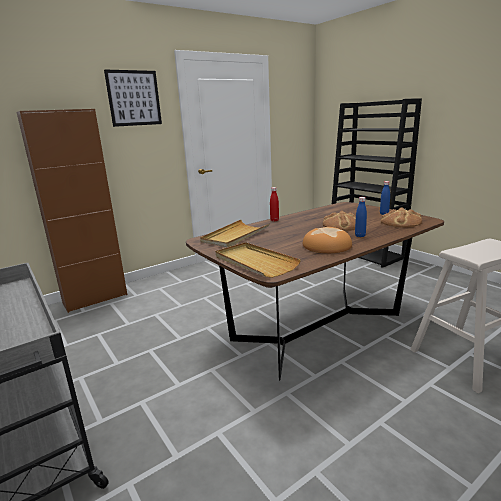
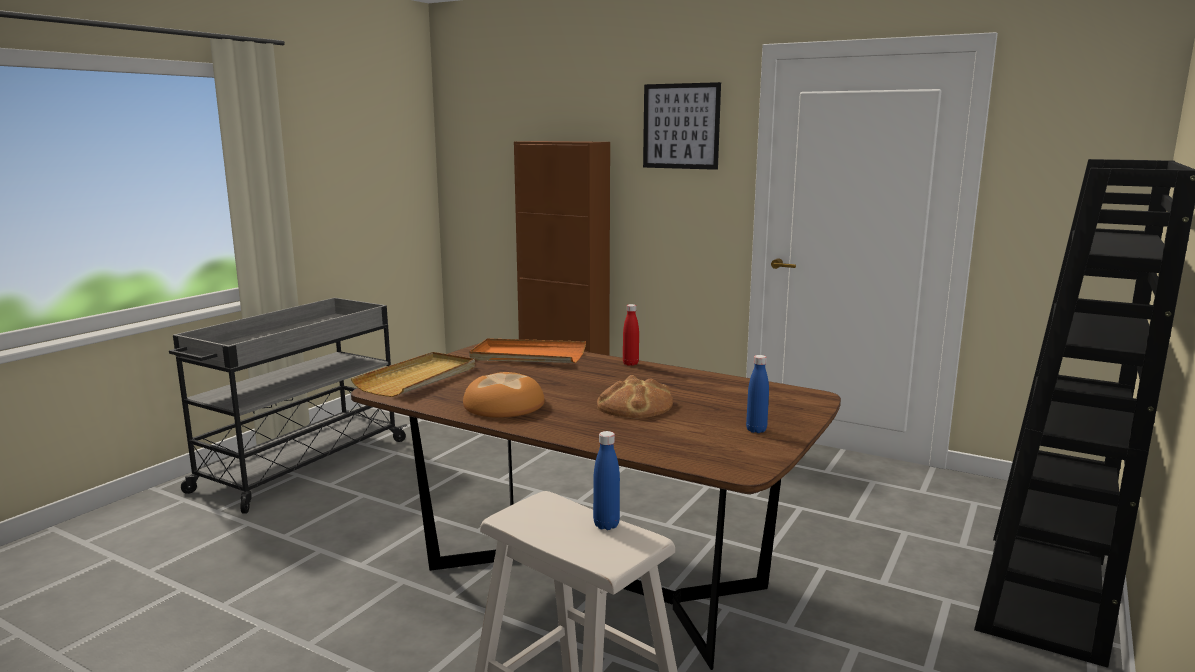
camera: 65 degrees right, 5 degrees down
(235, 236) = (528, 356): beige tray -> orange tray
(360, 236) = (574, 420): blue bottle -> blue bottle (606, 525)
(400, 222) = (697, 445): bread -> none

